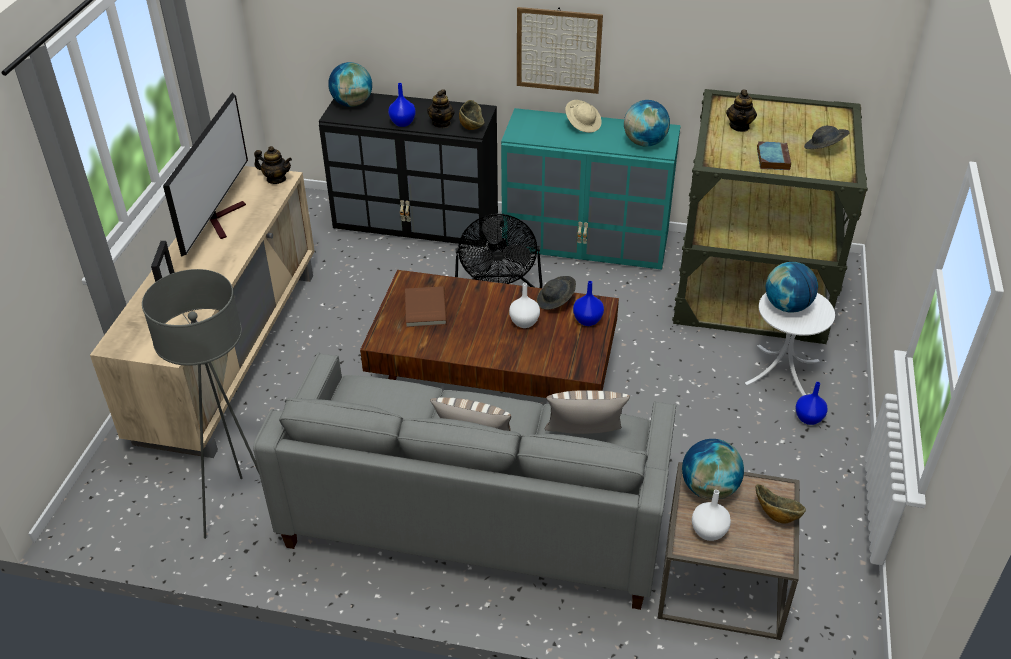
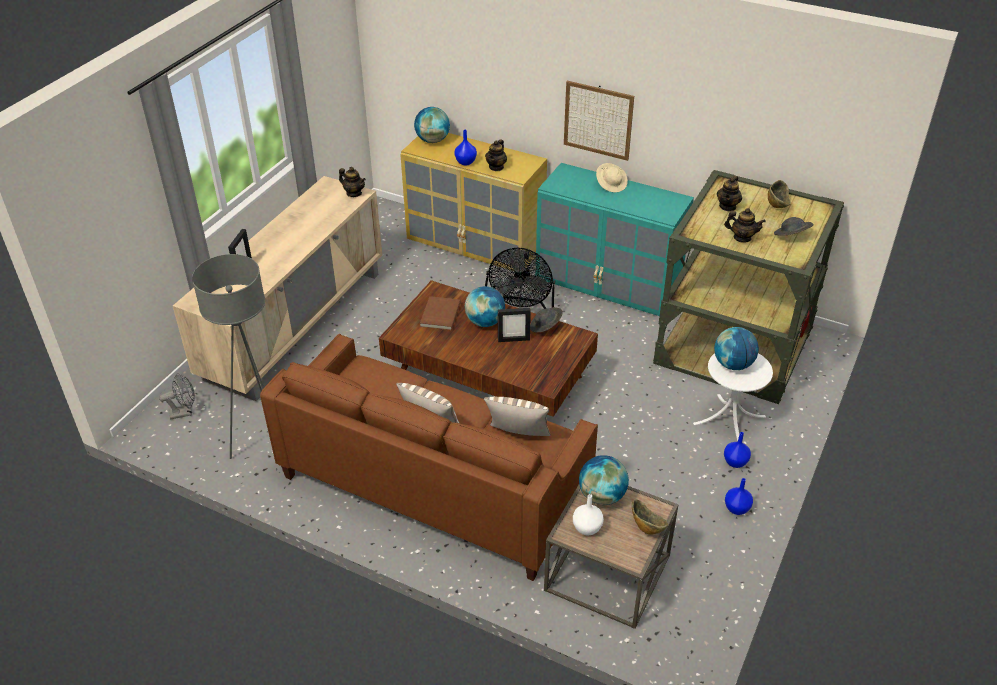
camera: 15 degrees right, 0 degrees up
(123, 490) = (184, 412): none -> grey fan
(223, 218) = (302, 218): television -> none
(416, 221) = (475, 243): black cabinet -> yellow cabinet
(472, 126) = (519, 173): bowl -> bowl (777, 204)
(475, 515) = (433, 483): grey sofa -> brown sofa
(524, 322) = (513, 339): white vase -> picture frame
(587, 320) = (564, 346): blue vase -> blue vase (736, 508)
(644, 143) = (656, 208): globe -> globe (485, 322)
(772, 158) = (742, 238): book -> teapot

